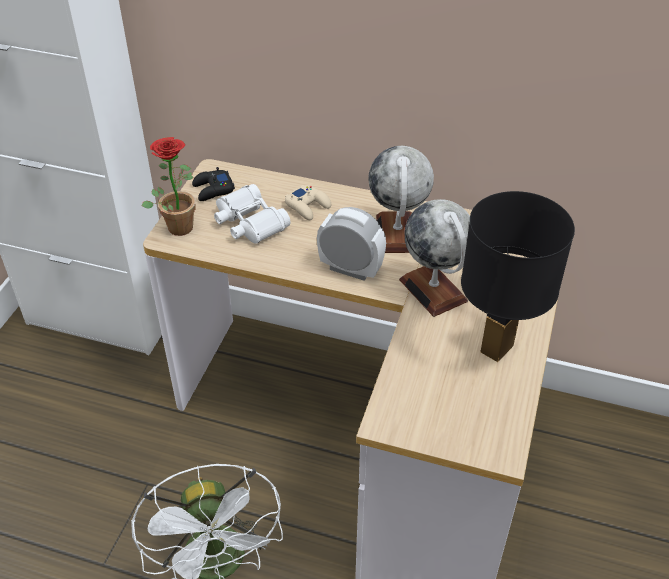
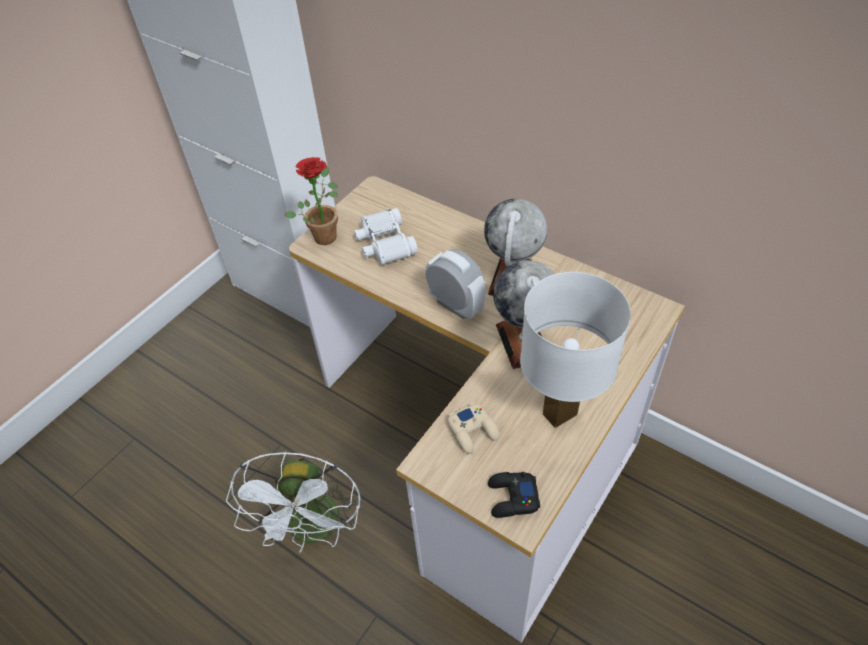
camera: 20 degrees right, 5 degrees up
(213, 190) = (366, 206): black game controller -> black game controller (512, 498)
(308, 206) = (442, 237): beige game controller -> beige game controller (473, 431)
(496, 348) = (560, 413): black table lamp -> white table lamp

